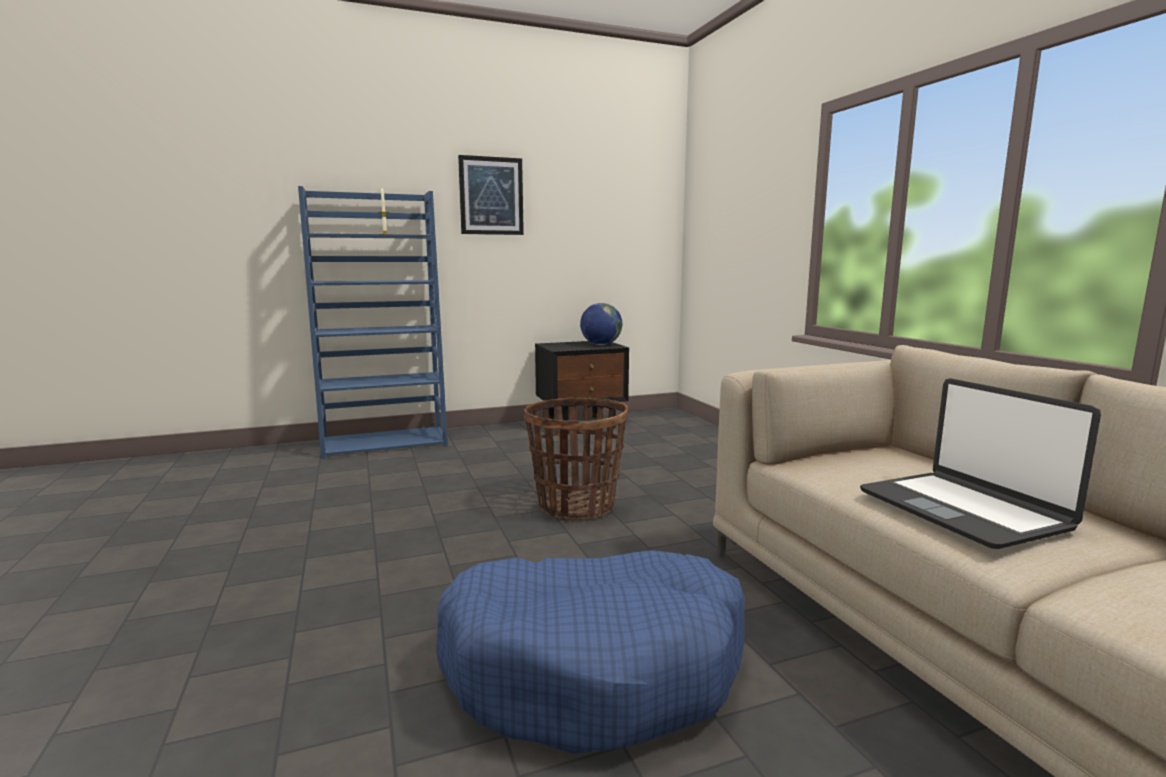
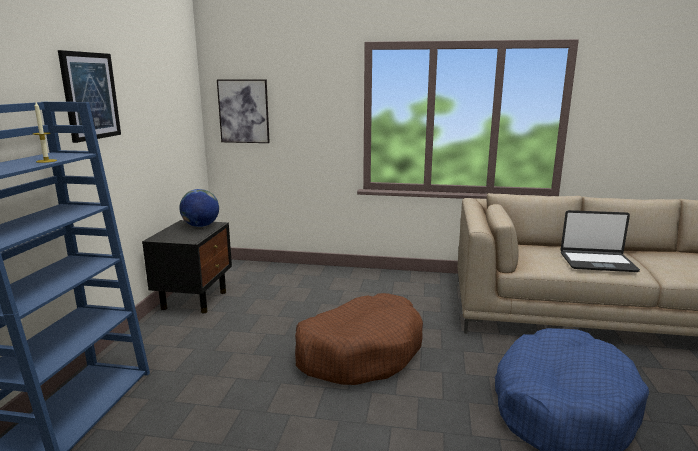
camera: 60 degrees left, 5 degrees up
(576, 505) = (359, 352): basket -> brown dog bed
(709, 224) = (244, 111): none -> picture

